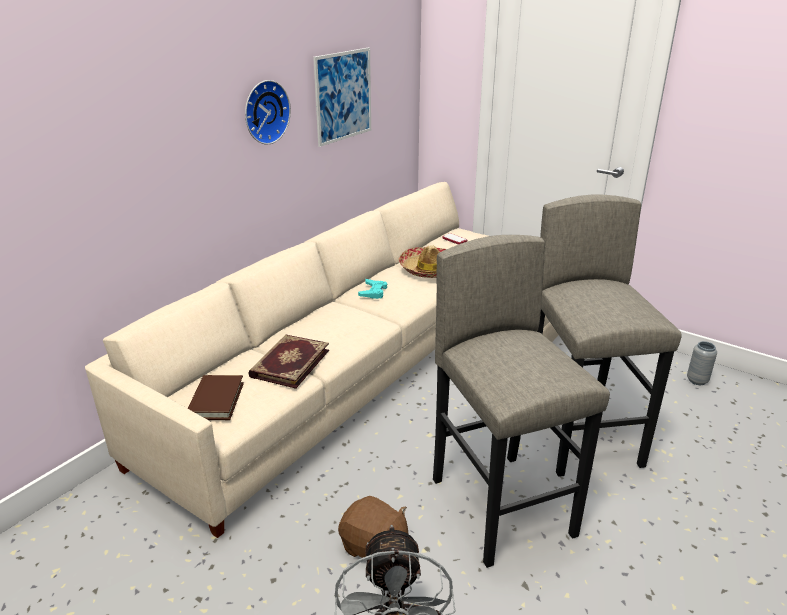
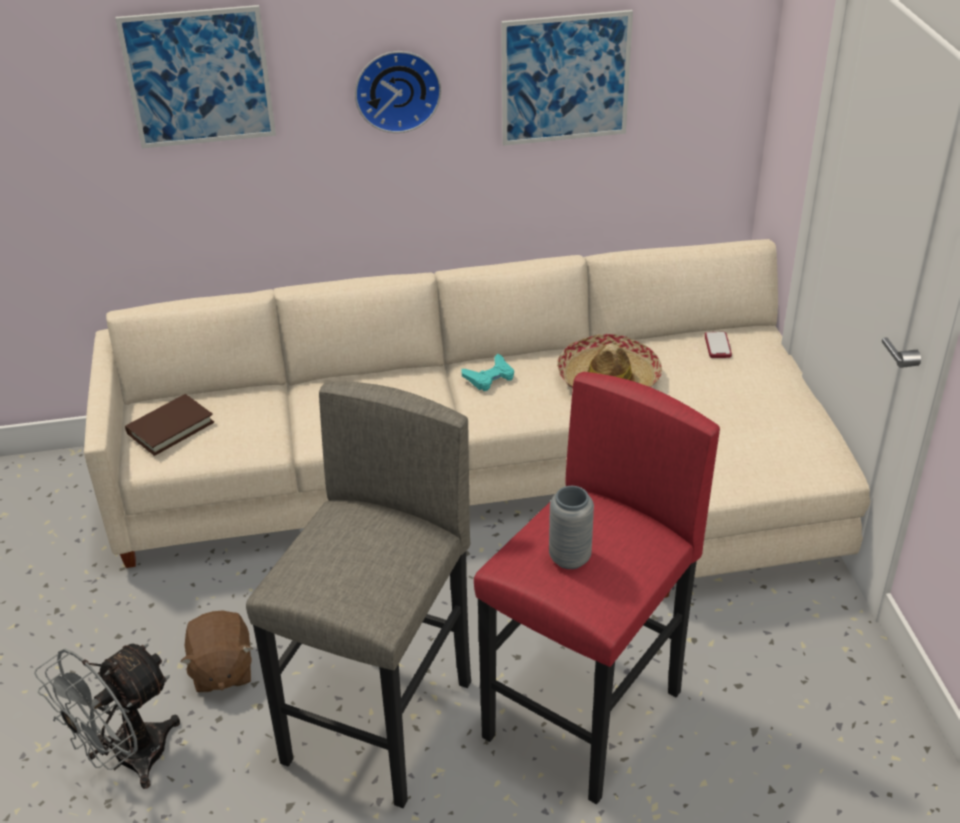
camera: 45 degrees right, 10 degrees up
(143, 113) = (198, 77): none -> picture
(289, 363) = (280, 423): book -> none
(581, 435) = (585, 715): grey stool -> red stool
(697, 380) = (875, 764): grey vase -> grey vase (569, 558)

